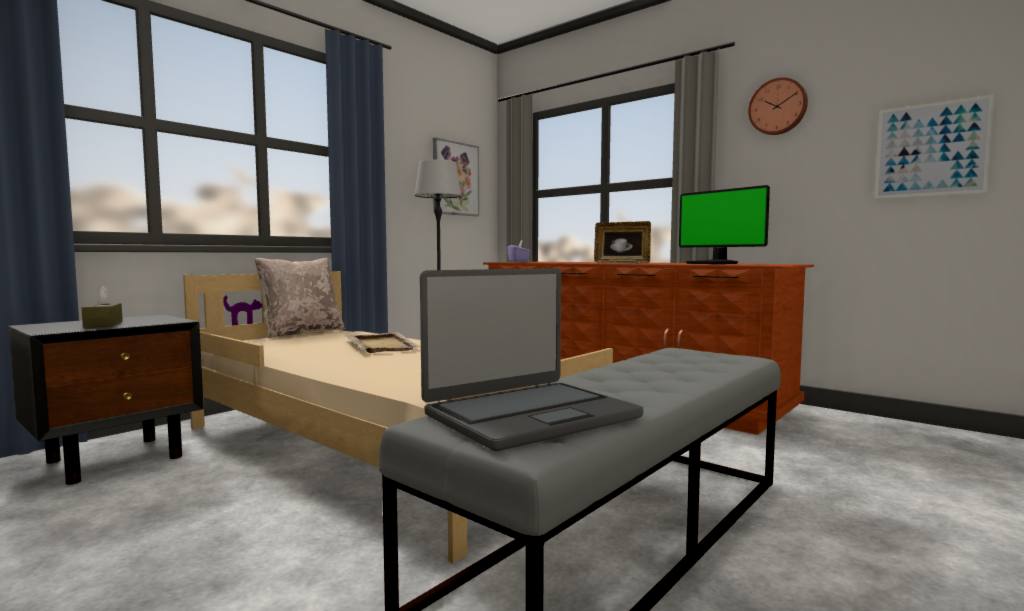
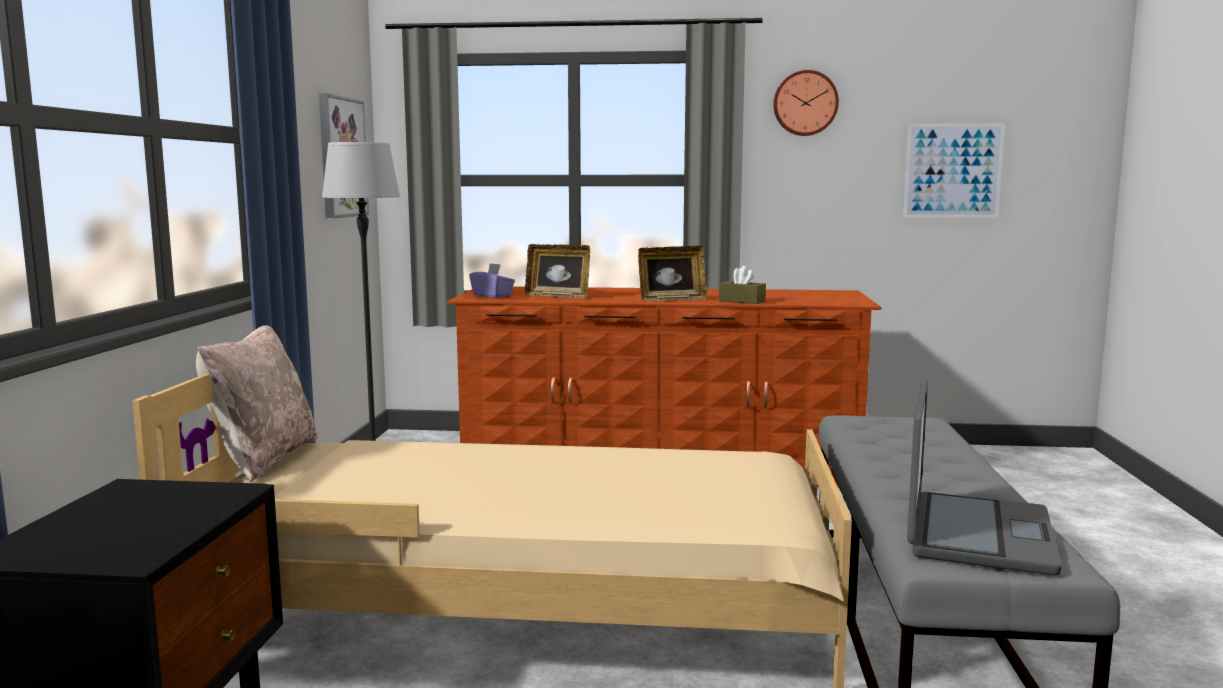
camera: 35 degrees left, 5 degrees up
(103, 324) = (144, 524): brown tissue box -> brown tissue box (742, 301)
(382, 345) = (490, 465): beige tray -> none
(556, 262) = (558, 296): none -> picture frame
(714, 263) = (777, 297): monitor -> none

